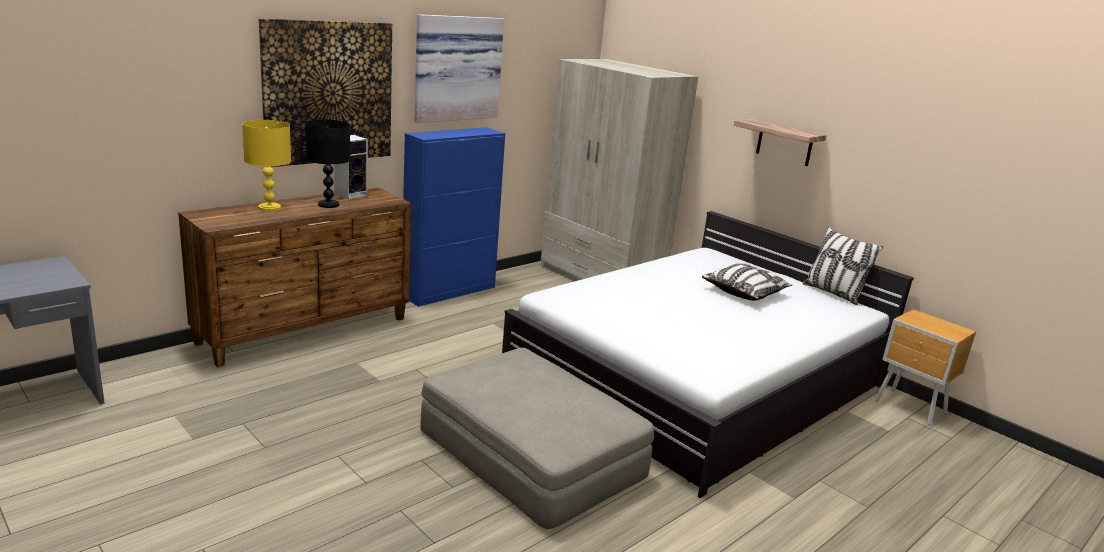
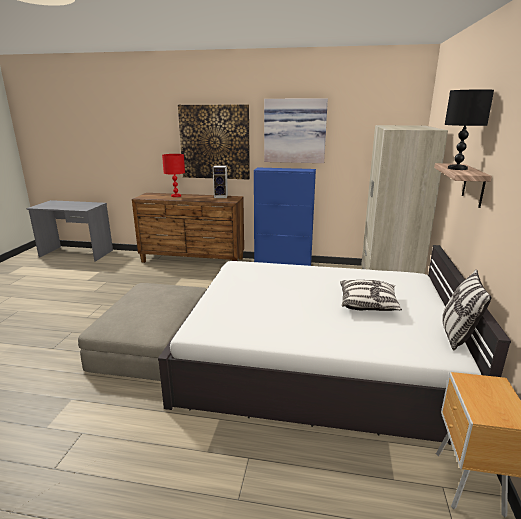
camera: 55 degrees right, 0 degrees up
(269, 208) = (176, 196): yellow table lamp -> red table lamp
(329, 205) = (200, 198): black table lamp -> black table lamp (457, 168)

